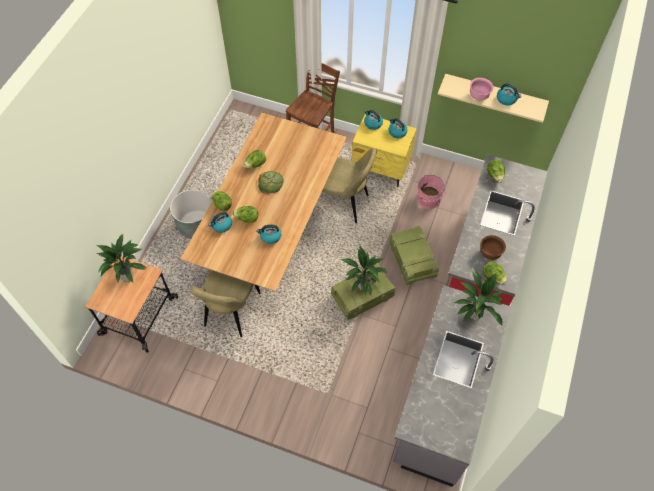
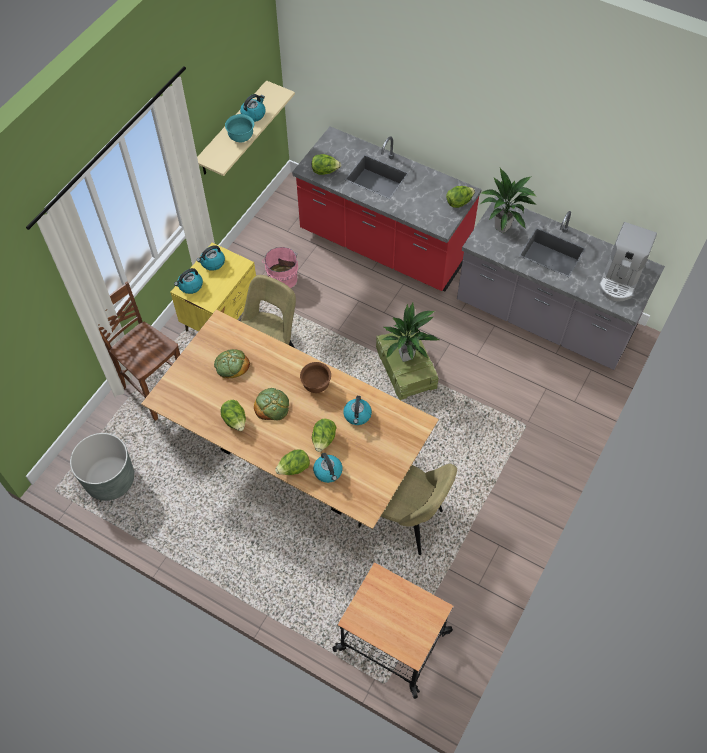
camera: 80 degrees left, 0 degrees up
(128, 277) = (379, 608): potted plant -> none
(196, 226) = (258, 554): grey planter -> grey planter (110, 479)
(300, 154) = (231, 365): none -> bread
(412, 261) = (367, 311): crate -> none
(442, 421) = (620, 279): none -> coffee machine
(478, 96) = (241, 137): pink bowl -> turquoise bowl
(489, 253) = (428, 198): brown bowl -> brown bowl (316, 385)

